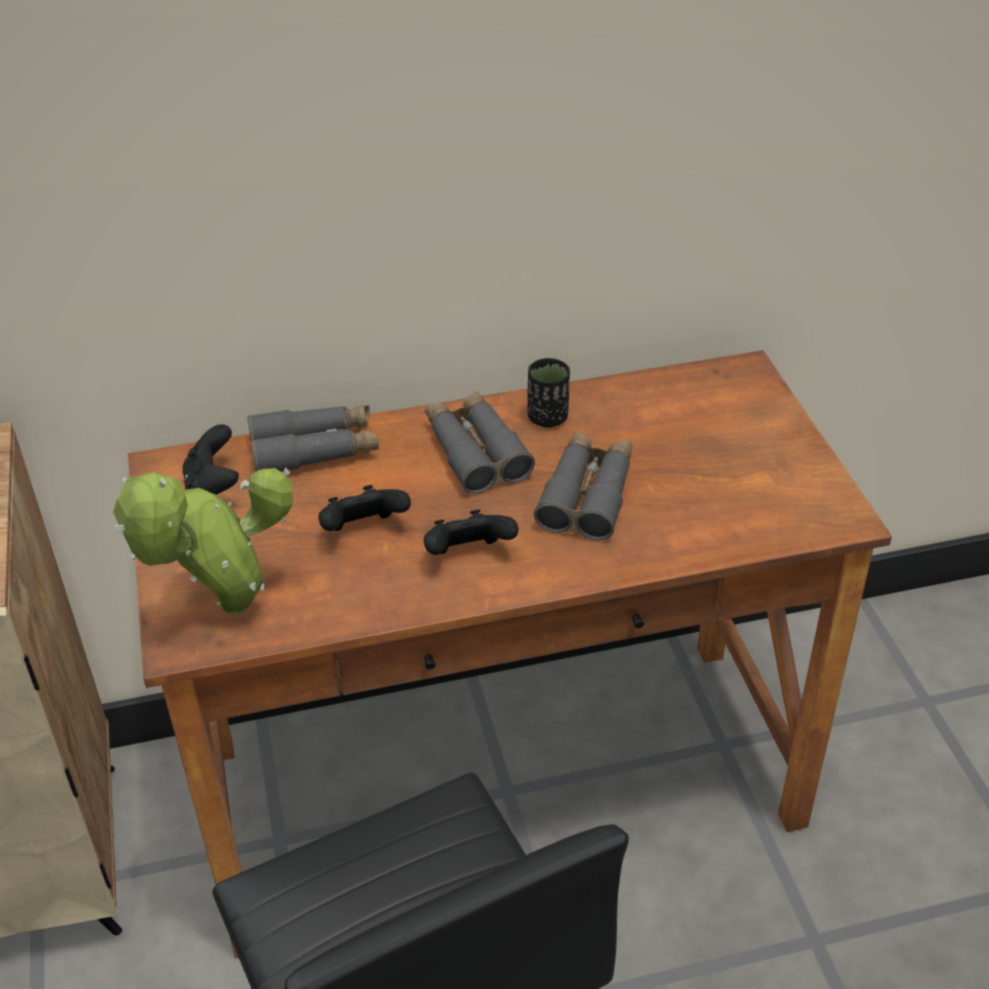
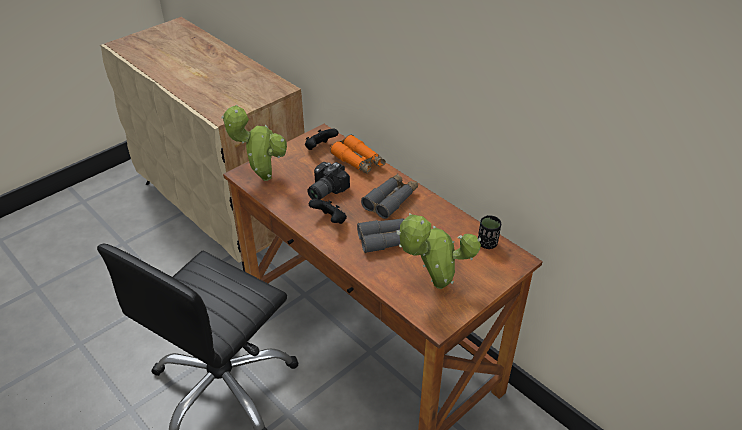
camera: 60 degrees right, 0 degrees up
(315, 450) = (358, 161): grey binoculars -> orange binoculars
(364, 531) = (324, 190): black game controller -> camera
(548, 418) = (429, 211): black cup -> black cup (487, 243)
(748, 486) = (435, 285): none -> potted plant

